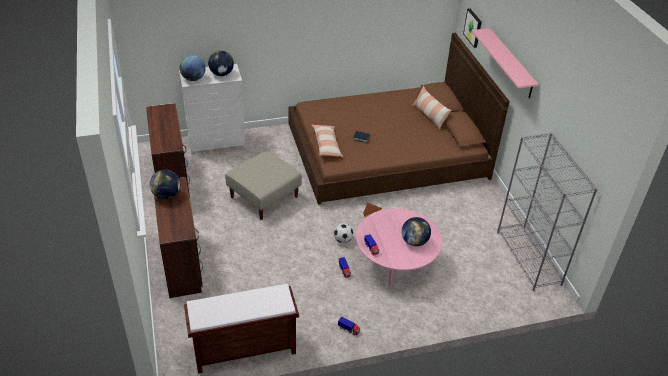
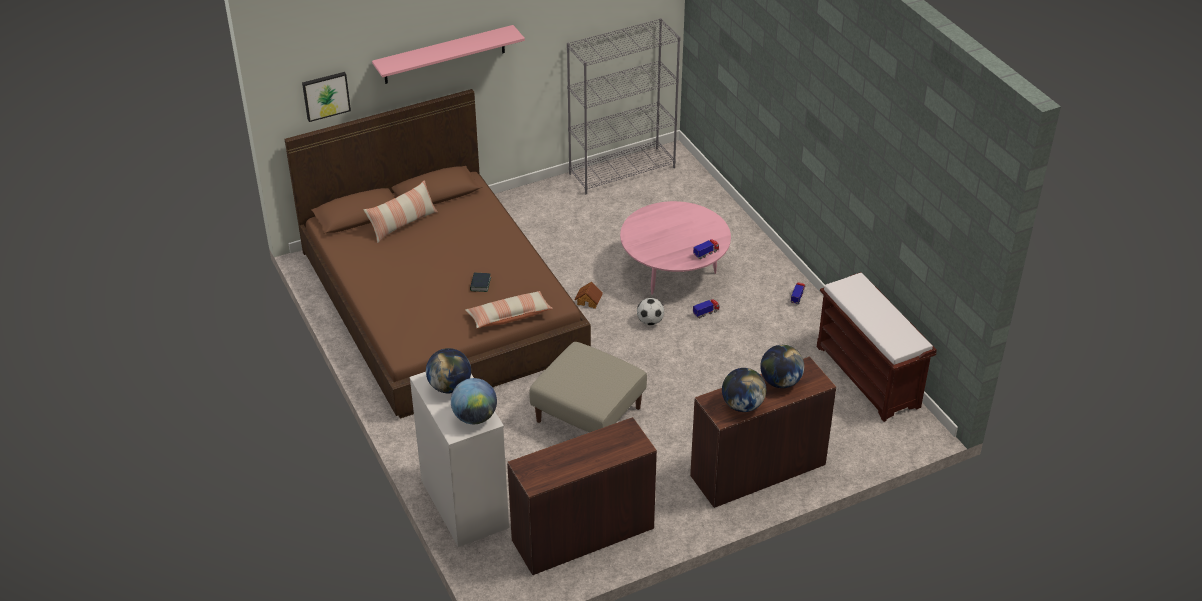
camera: 100 degrees left, 0 degrees up
(414, 241) = (679, 221): globe -> globe (780, 382)

